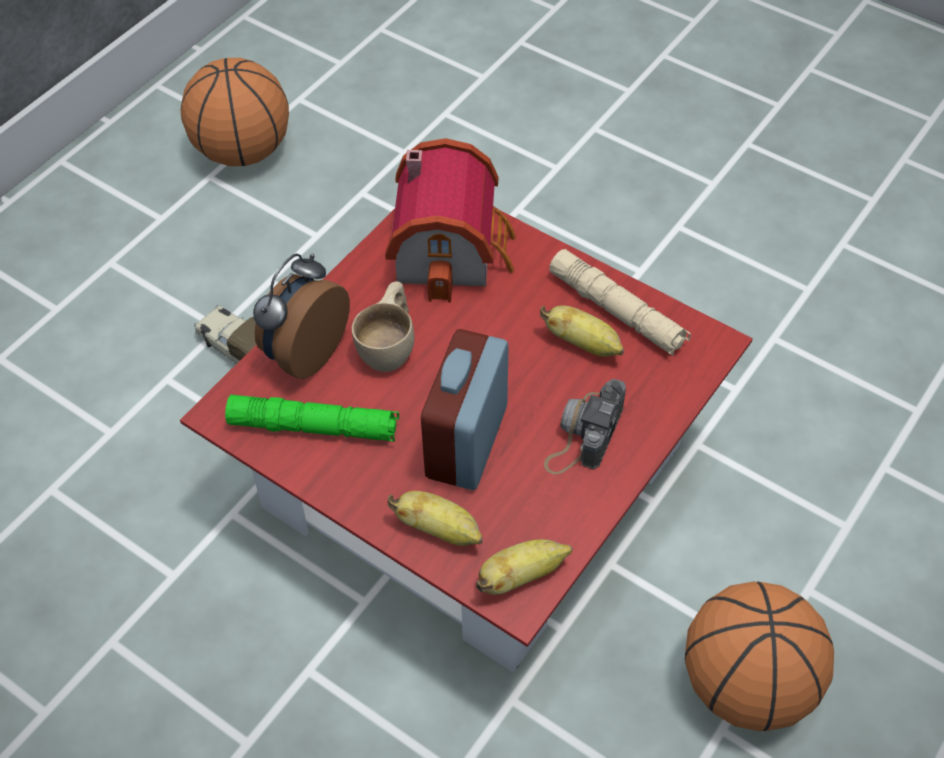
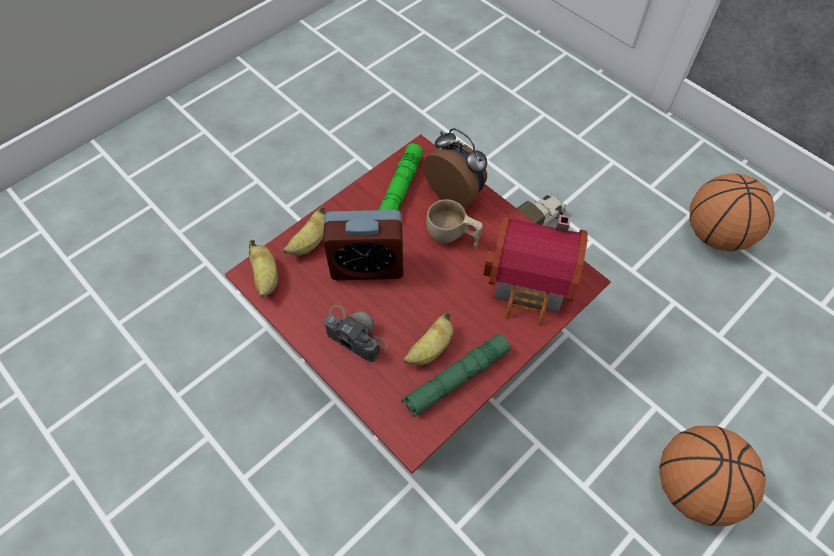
camera: 100 degrees right, 5 degrees up
(466, 442) = (367, 266): alarm clock -> alarm clock turned 150 degrees clockwise
(617, 311) = (456, 379): beige flashlight -> green flashlight
(746, 685) = (230, 460): basketball -> basketball (693, 486)

